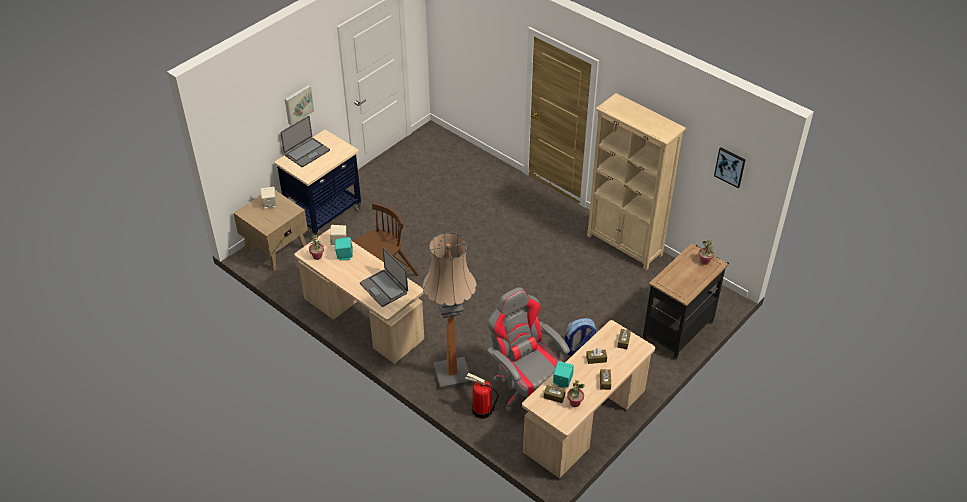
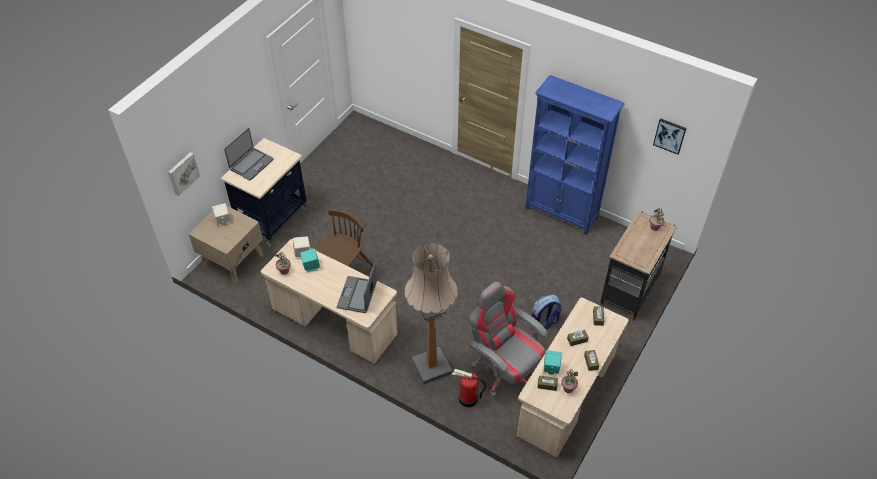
camera: 10 degrees left, 5 degrees up
(298, 104) = (237, 119): picture -> picture (182, 173)
(384, 288) = (358, 295): laptop -> laptop turned 60 degrees clockwise
(625, 245) = (561, 213): beige bookcase -> blue bookcase

